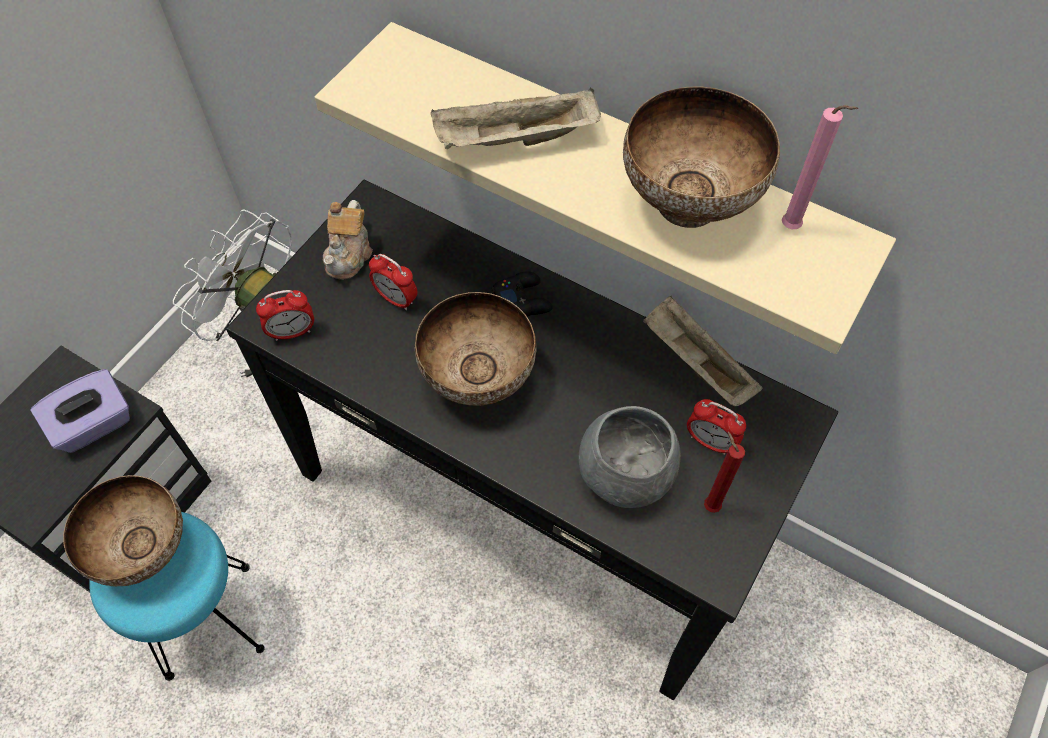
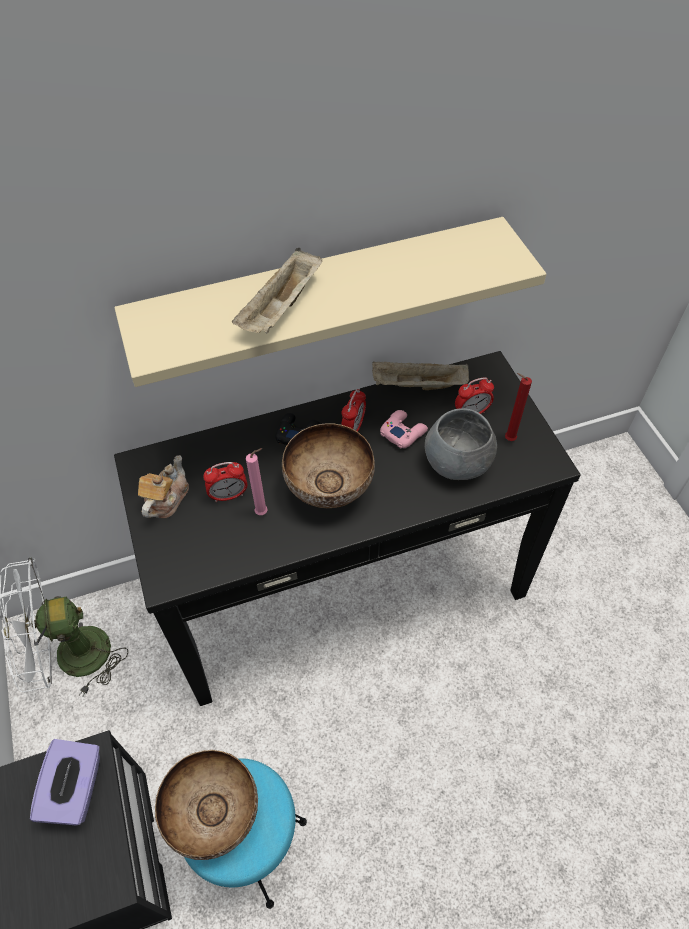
camera: 50 degrees left, 5 degrees down
(292, 332) = (193, 569): alarm clock -> alarm clock (353, 428)
(349, 254) = (166, 499): teapot -> teapot turned 120 degrees counterclockwise
(616, 393) = (403, 432): none -> pink game controller
(690, 203) = (405, 269): bowl -> none
(793, 229) = (461, 245): pink candle -> pink candle (263, 512)

